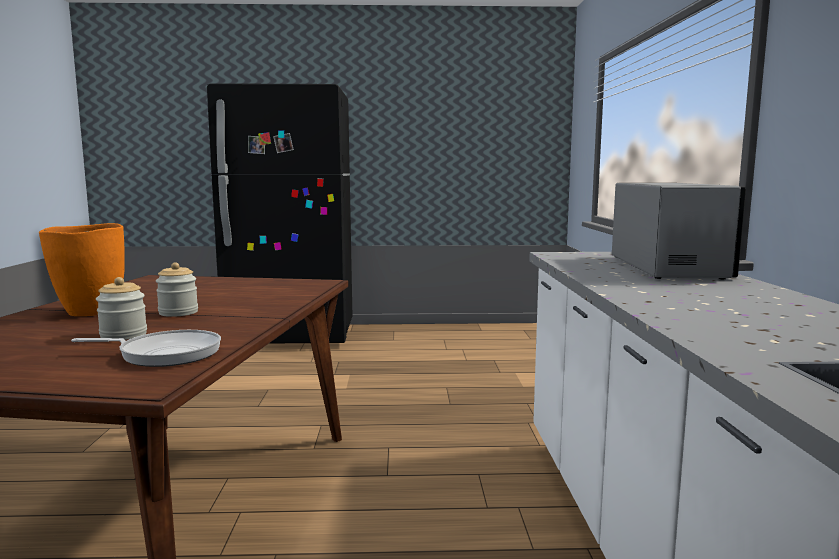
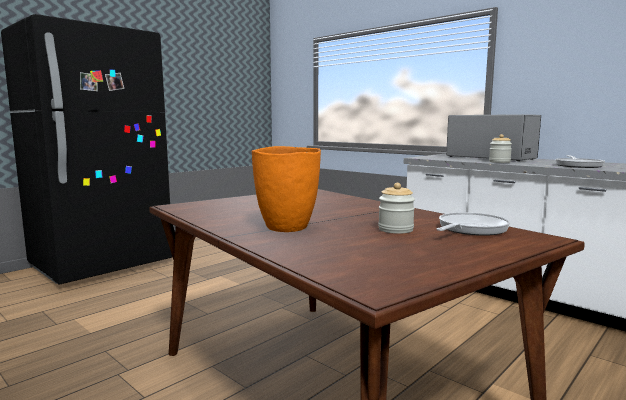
camera: 45 degrees left, 0 degrees up
(178, 312) = (344, 216): jar -> jar (499, 162)
(688, 302) = (578, 165): none -> frying pan

